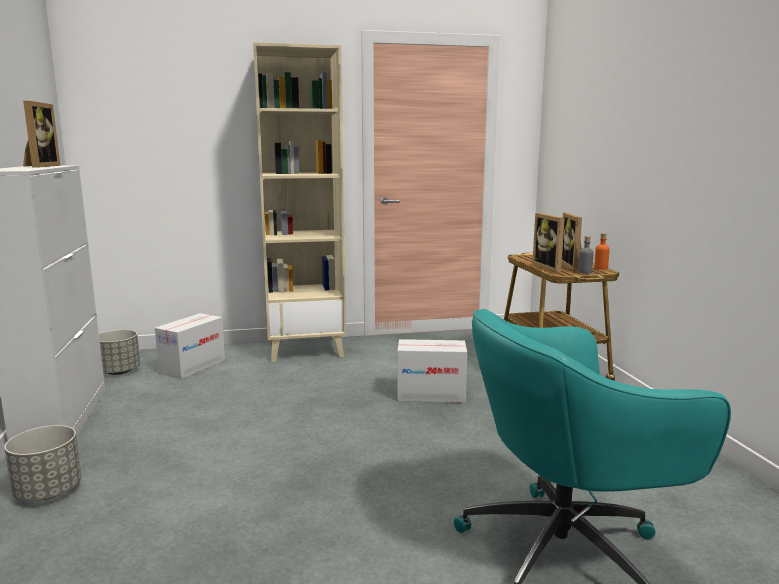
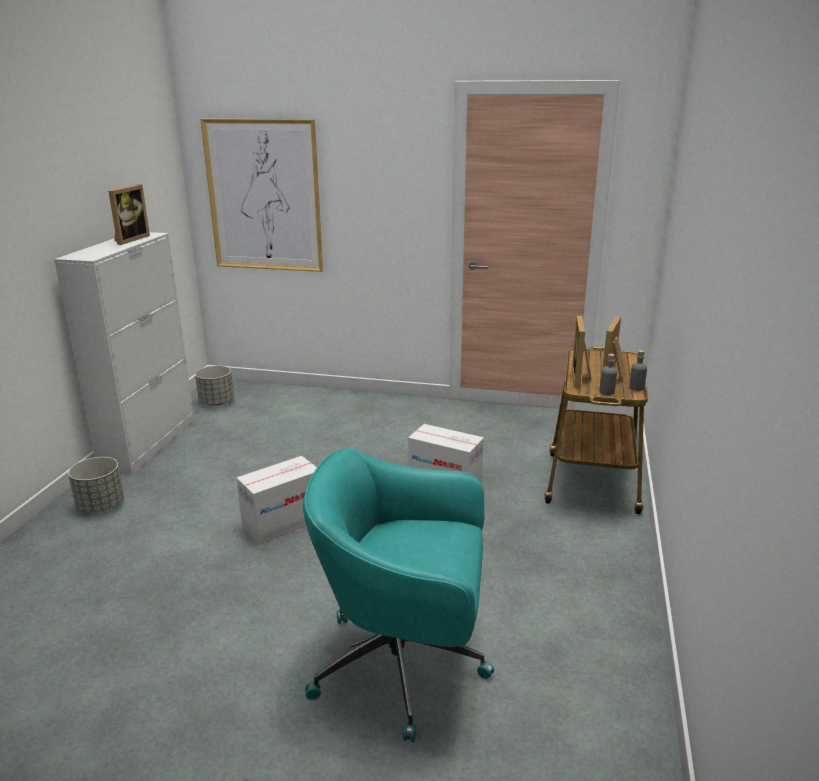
camera: 25 degrees right, 10 degrees up
(162, 142) = (264, 196): none -> picture
(193, 366) = (274, 408): cardboard box -> cardboard box (283, 522)
(306, 349) = (381, 406): beige bookcase -> none
(600, 268) = (636, 388): orange bottle -> grey bottle

